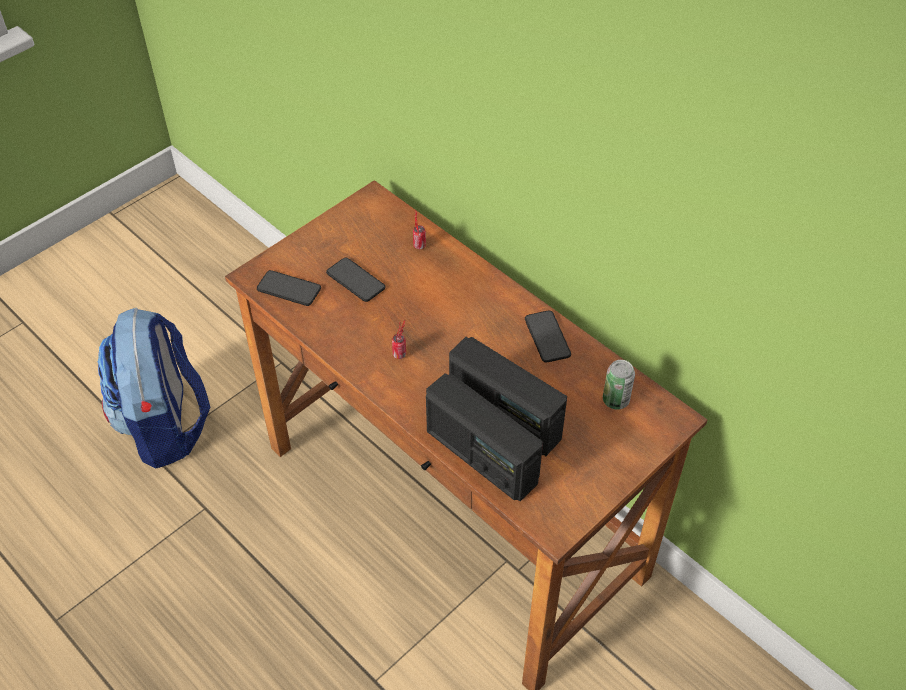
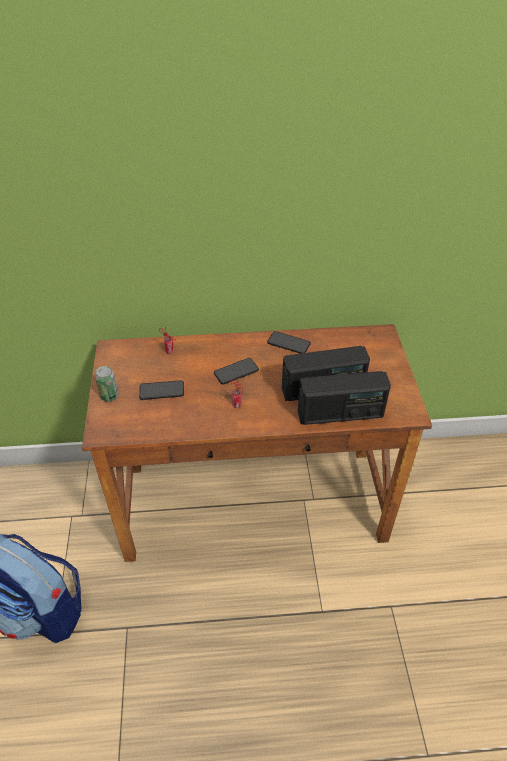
camera: 50 degrees left, 5 degrees down
(289, 289) = (131, 423): phone -> phone (236, 372)
(615, 400) = (353, 345): can -> can (109, 396)

